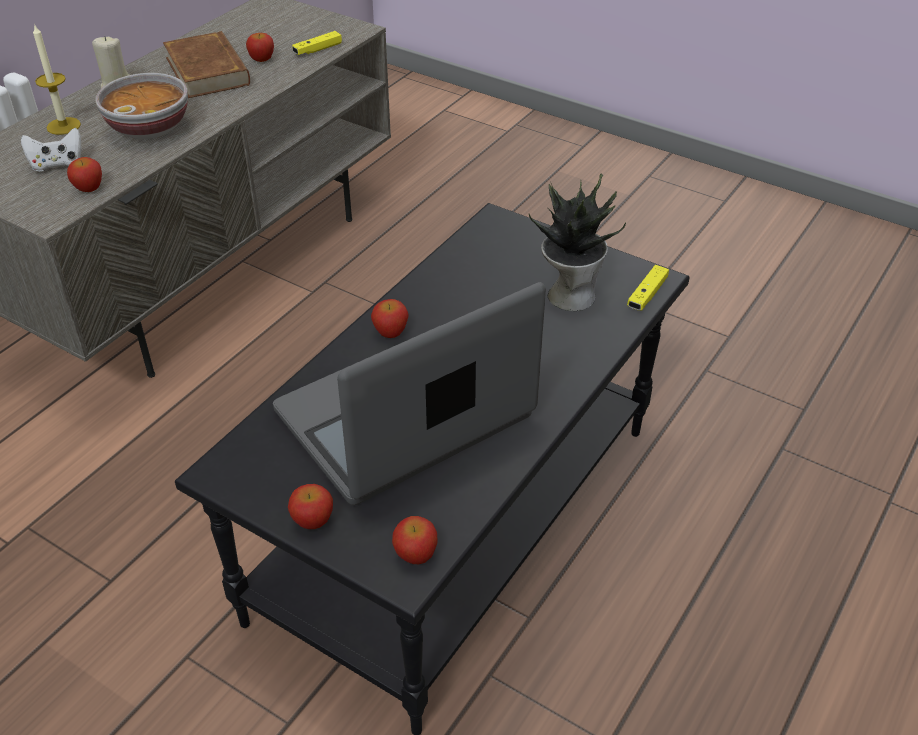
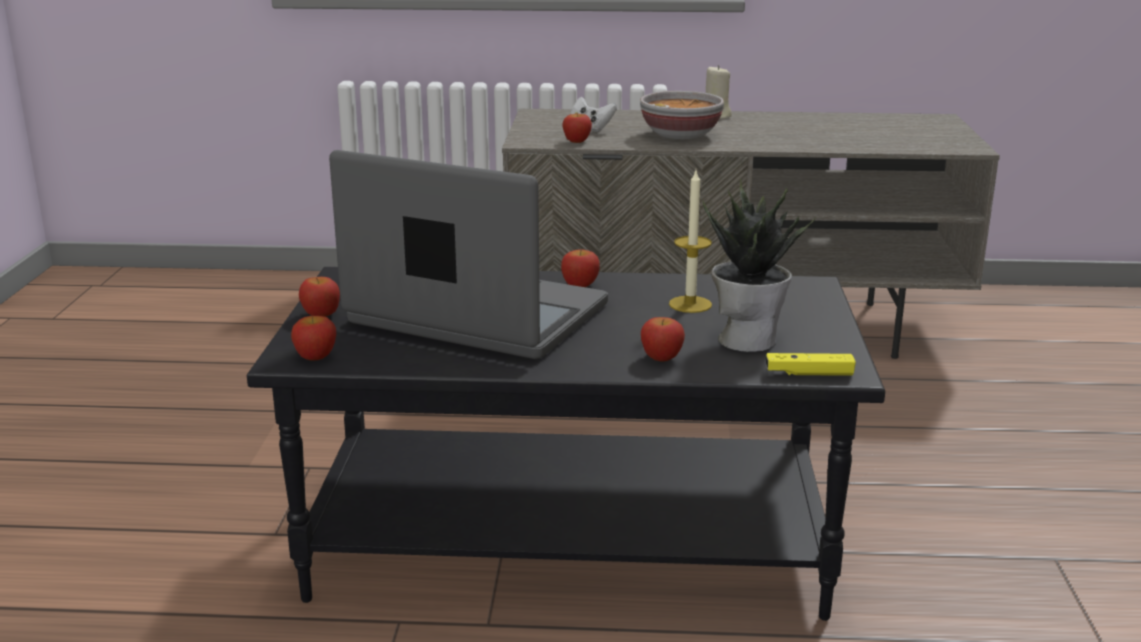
camera: 60 degrees right, 20 degrees down
(63, 126) = (639, 118): candle -> candle (690, 304)
(208, 71) = (793, 129): brown book -> none
(262, 59) = (847, 136): apple -> apple (661, 358)
(317, 50) = (903, 146): yellow game controller -> none

